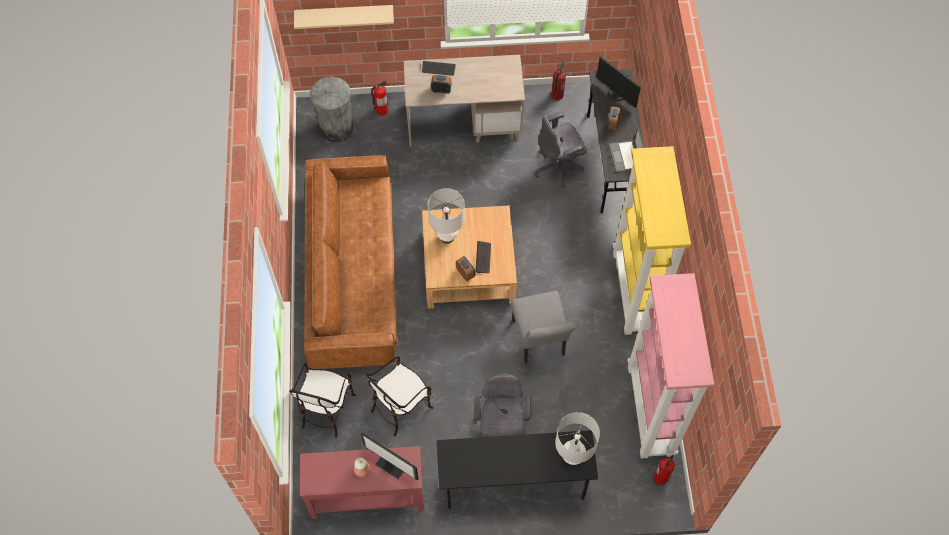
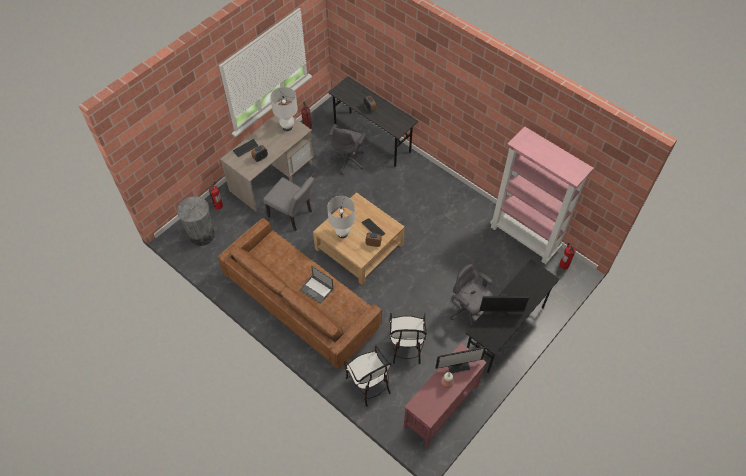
camera: 45 degrees left, 5 degrees down
(344, 15) = (172, 149): beige shelf -> none
(539, 342) = (437, 252): grey chair -> grey chair (293, 215)
(572, 457) = (537, 279): white table lamp -> white table lamp (287, 127)
(617, 93) = (355, 93): monitor -> monitor (501, 310)
(625, 157) = (394, 119): laptop -> laptop (317, 289)
(635, 292) = (454, 190): yellow bookcase -> none

